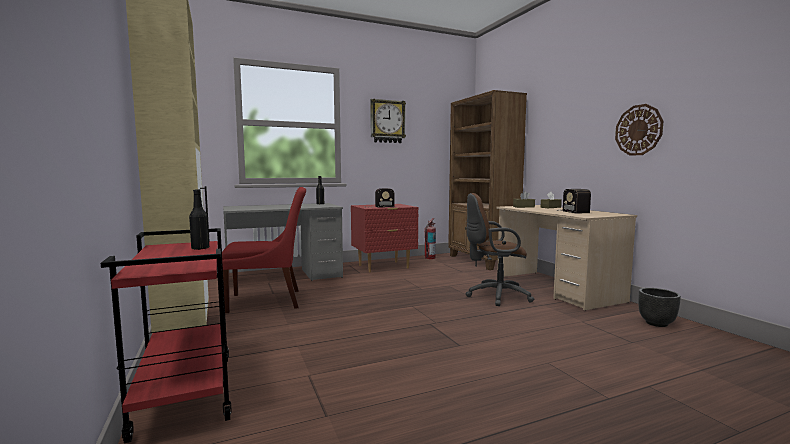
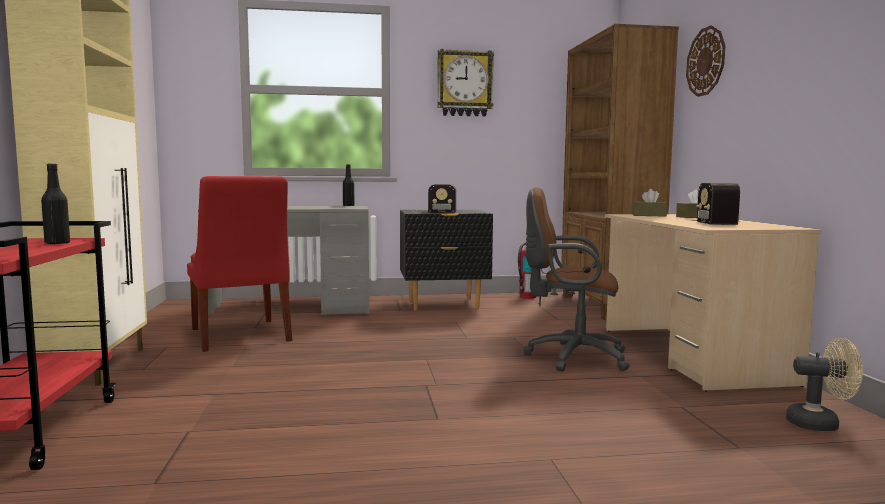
camera: 15 degrees right, 0 degrees up
(269, 301) = (240, 336): red chair -> red chair turned 60 degrees clockwise
(384, 267) = (443, 304): red nightstand -> black nightstand
(638, 130) = (830, 76): wall clock -> wall clock (706, 61)
(656, 323) = (821, 424): black planter -> beige fan

